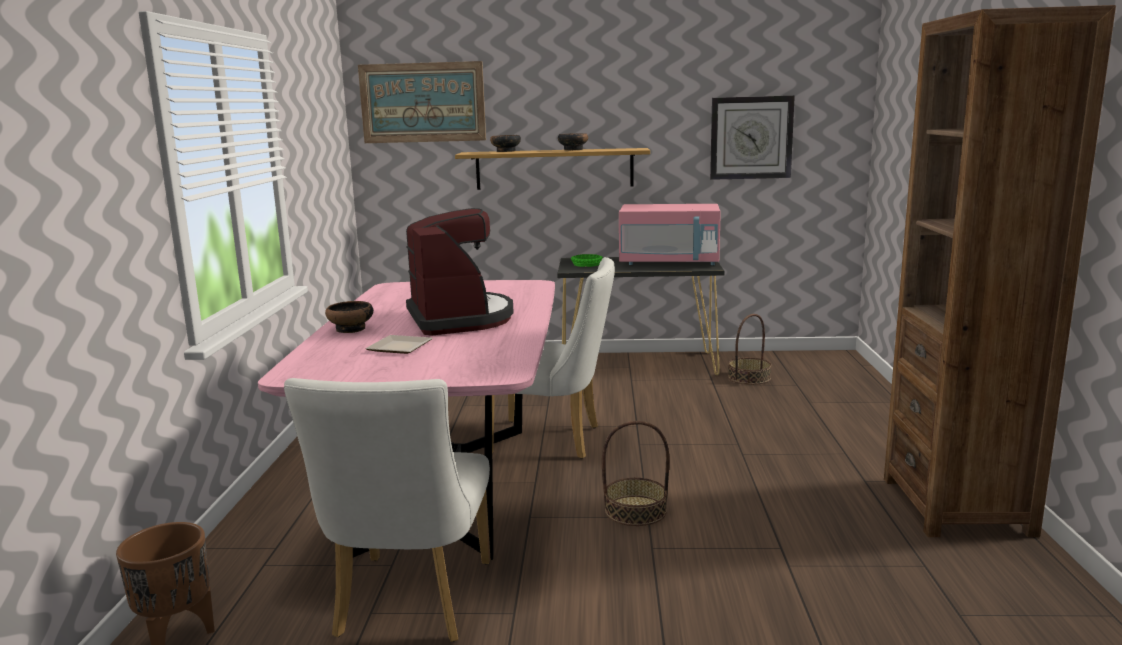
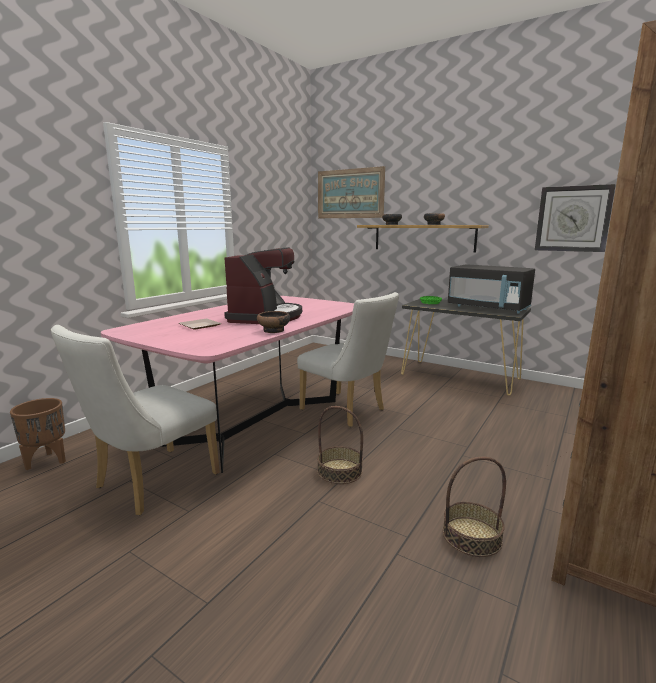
camera: 30 degrees right, 0 degrees up
(351, 329) = (204, 313): bowl -> bowl (274, 330)
(669, 263) = (488, 308): pink microwave -> black microwave
(749, 377) = (532, 402): basket -> basket (471, 536)

